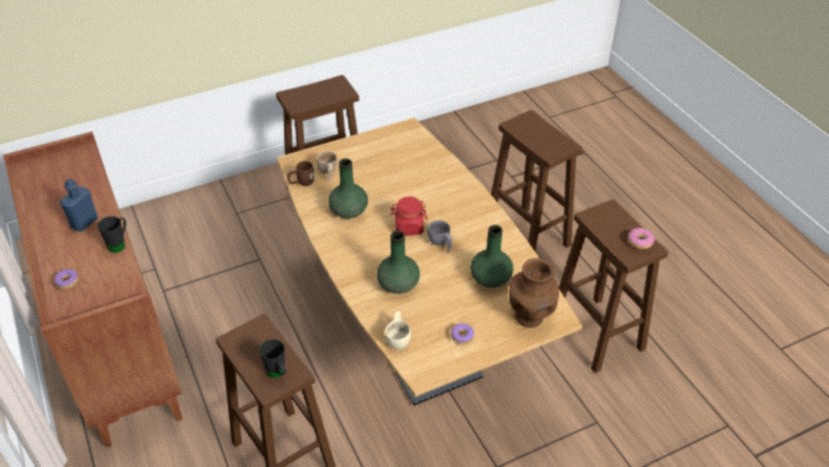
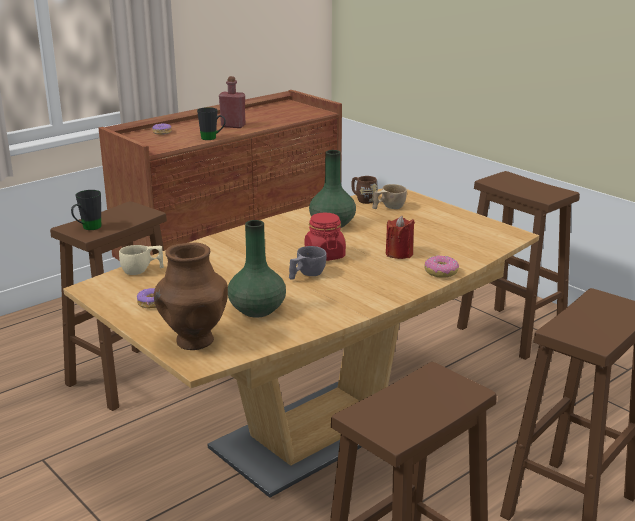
camera: 75 degrees right, 20 degrees down
(84, 223) = (233, 126): blue bottle -> red bottle
(398, 285) = (225, 261): green vase -> none
(421, 189) = (399, 254): none -> red candle
(640, 242) = (402, 423): donut -> donut (441, 272)

